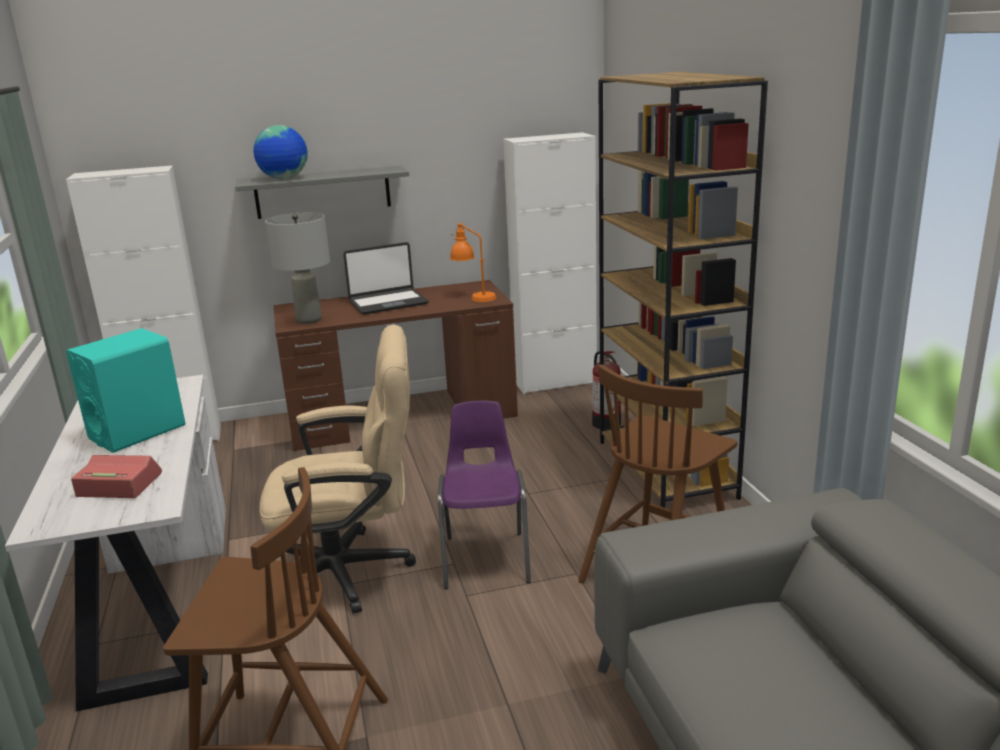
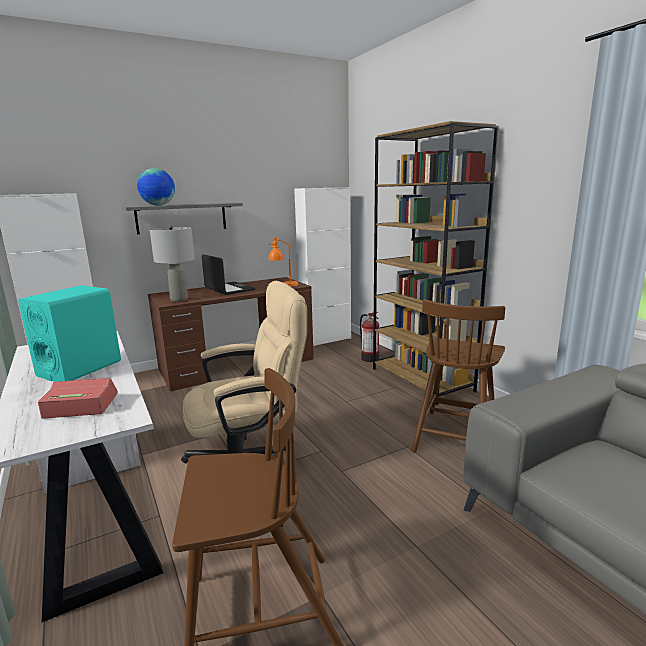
camera: 15 degrees left, 5 degrees down
(388, 303) = (229, 289): laptop -> laptop turned 90 degrees counterclockwise
(486, 558) = (341, 444): purple chair -> none

